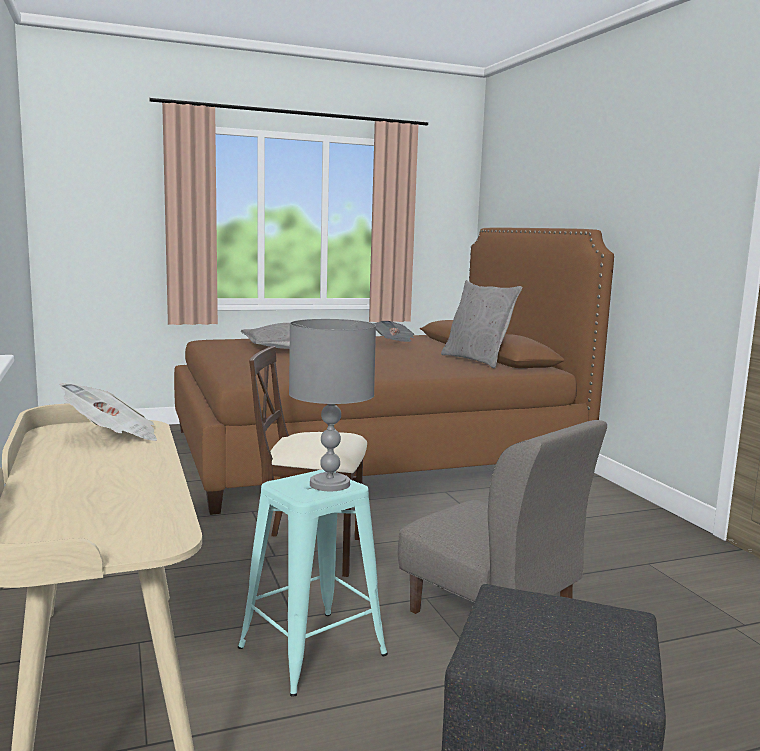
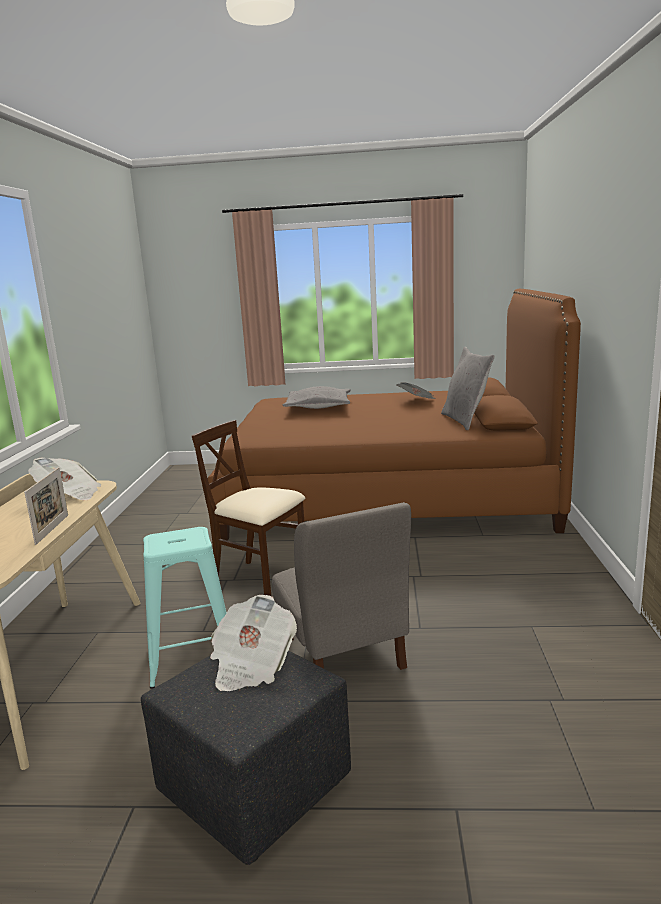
camera: 25 degrees right, 5 degrees up
(163, 474) = (52, 529): none -> picture frame
(330, 484) = (186, 540): grey table lamp -> none
(540, 614) = (252, 664): none -> newspaper

